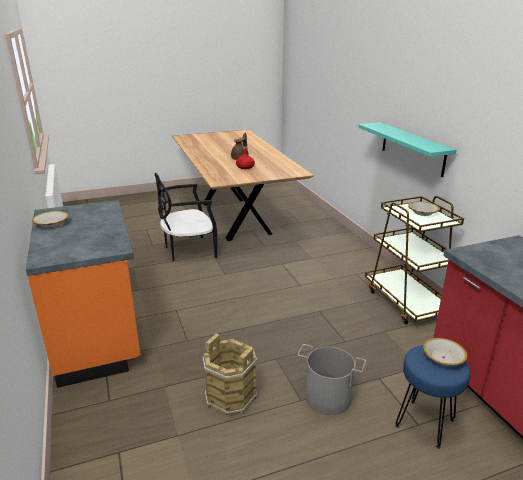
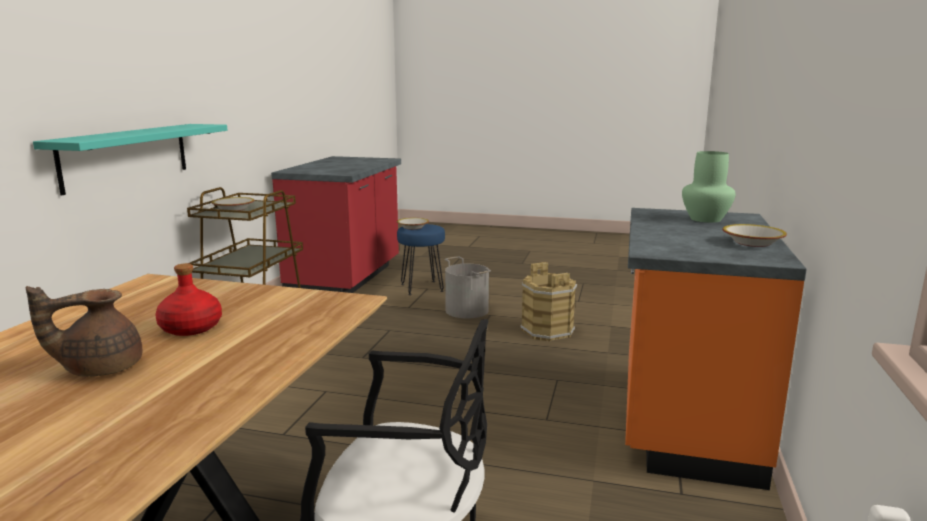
camera: 145 degrees left, 10 degrees down
(75, 246) = (704, 219): none -> green vase

